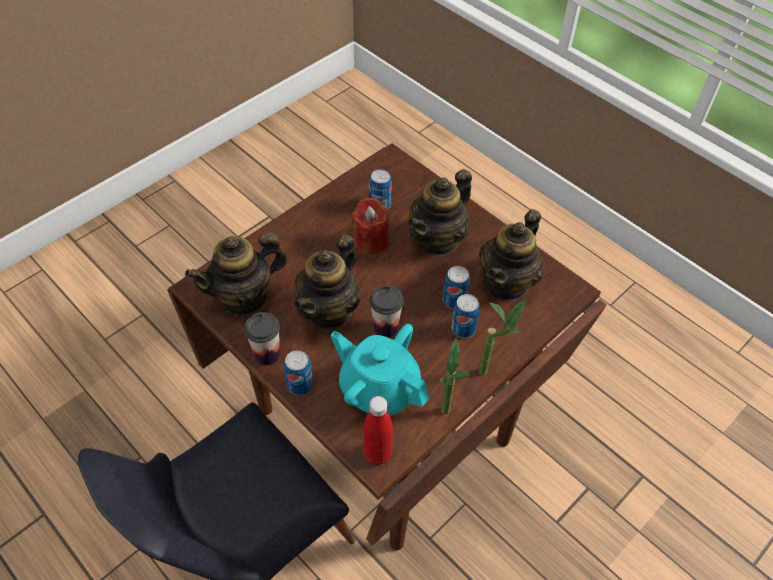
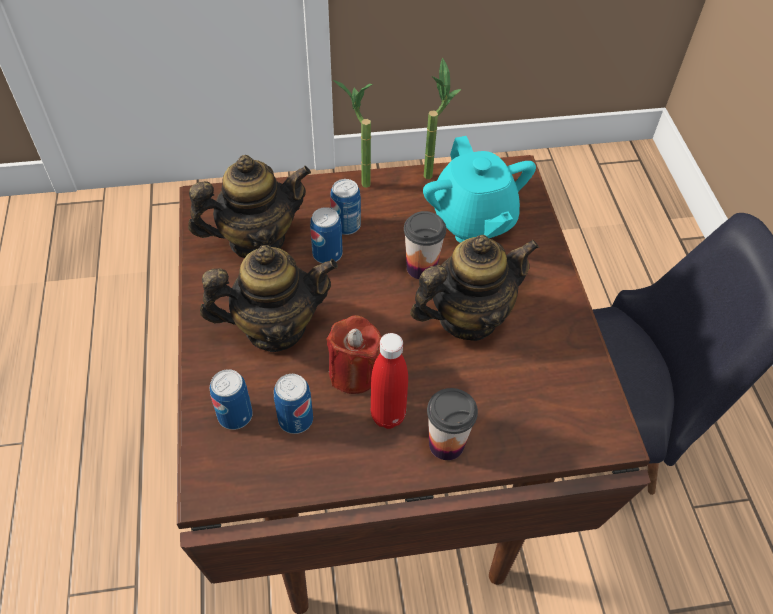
camera: 145 degrees left, 0 degrees up
(244, 297) = (558, 389): teapot -> none
(267, 354) = (566, 309): cup -> cup (446, 444)
(300, 385) = (548, 263): can -> can (235, 415)
(377, 454) = (513, 177): red bottle -> red bottle (388, 415)

